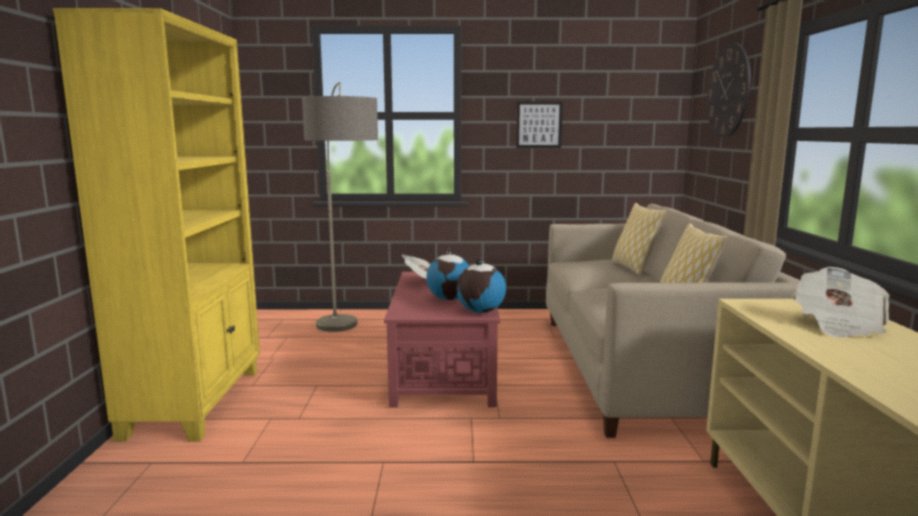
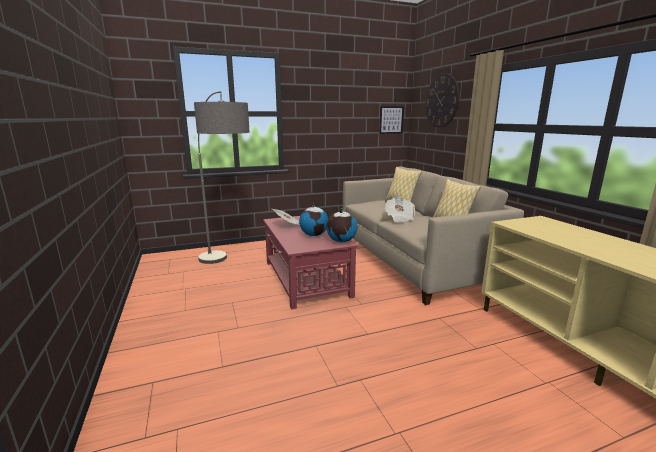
camera: 20 degrees left, 5 degrees up
(197, 401) = (152, 329): yellow bookcase -> none
(539, 125) = (329, 119): picture -> picture (391, 120)
(837, 325) = (560, 231): newspaper -> newspaper (399, 218)

